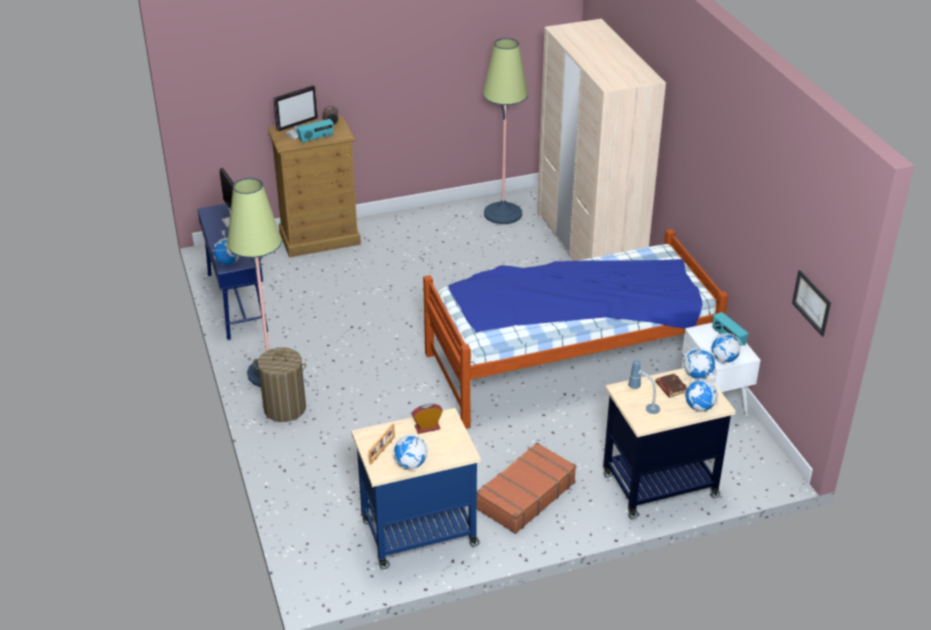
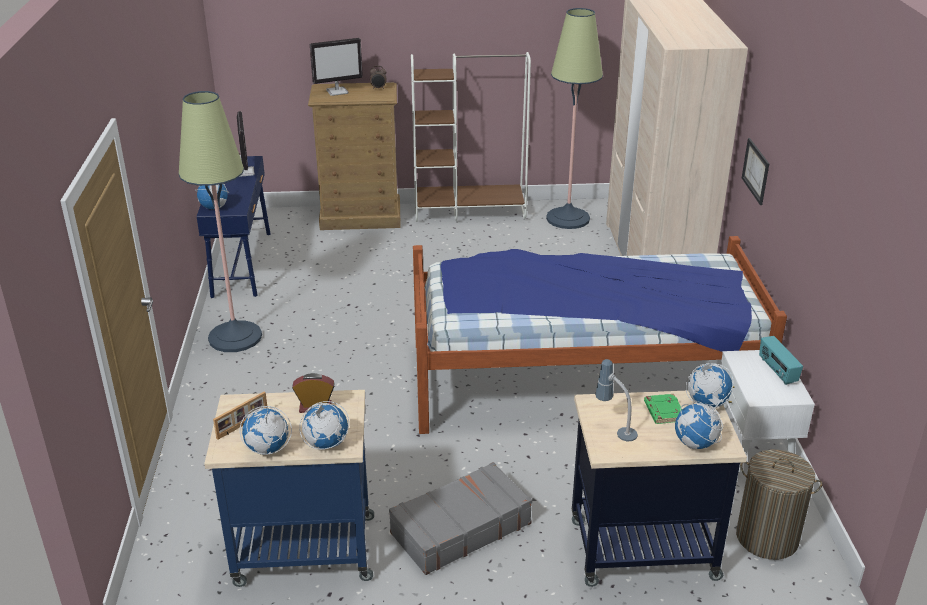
camera: 15 degrees right, 5 degrees down
(284, 408) = (229, 376): laundry basket -> laundry basket (766, 538)
(316, 139) = (354, 97): radio -> none
(415, 220) = (470, 213): none -> brown clothes rack
(525, 496) = (460, 528): brown suitcase -> grey suitcase
(670, 387) = (663, 411): brown book -> green book
(724, 360) = (763, 396): globe -> globe (326, 444)
(811, 302) = (885, 320): picture -> picture (756, 171)

